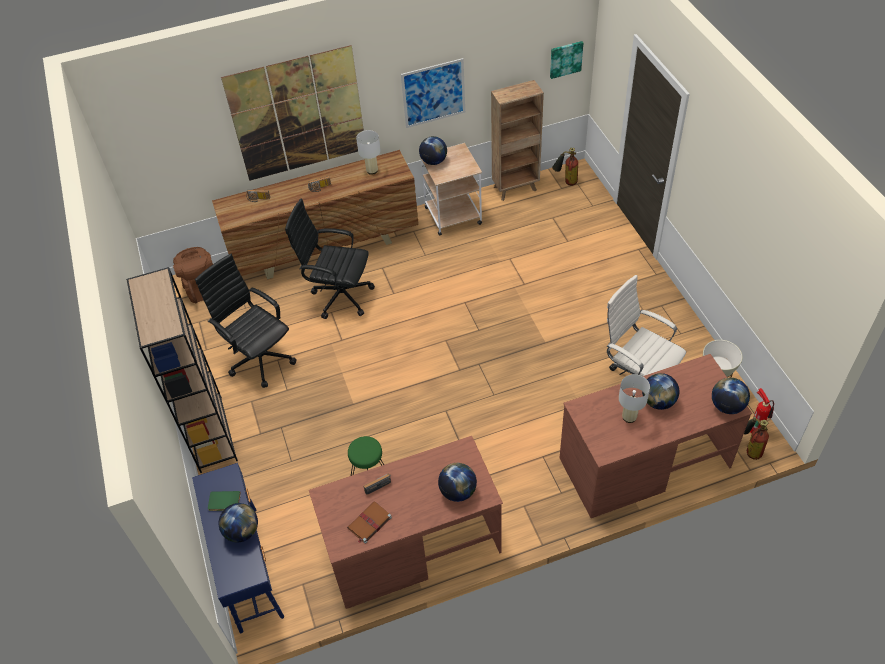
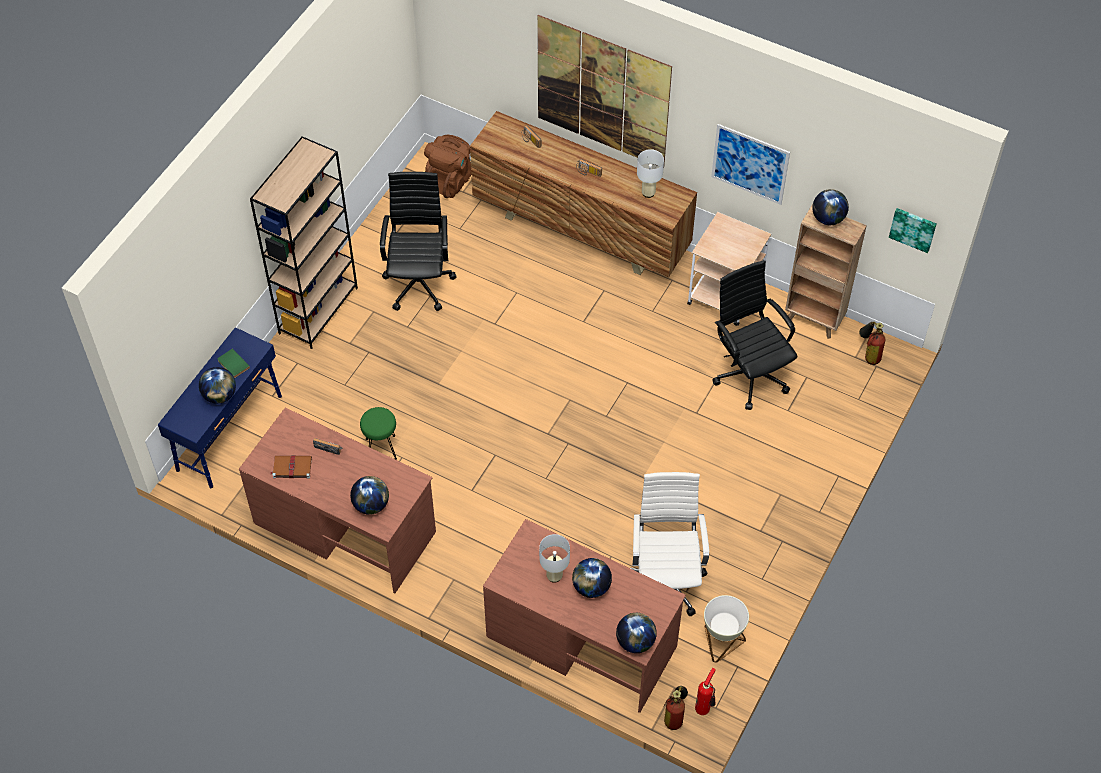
camera: 45 degrees right, 5 degrees up
(339, 296) = (539, 284): black office chair -> black office chair (749, 374)
(433, 161) = (720, 228): globe -> globe (828, 218)

